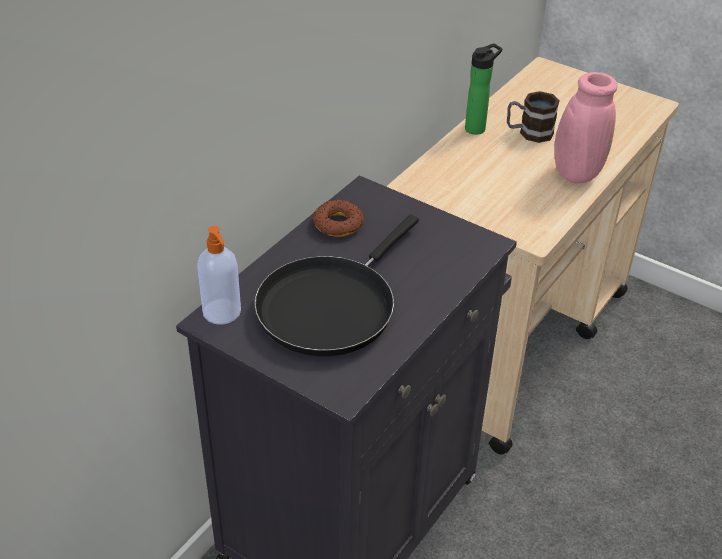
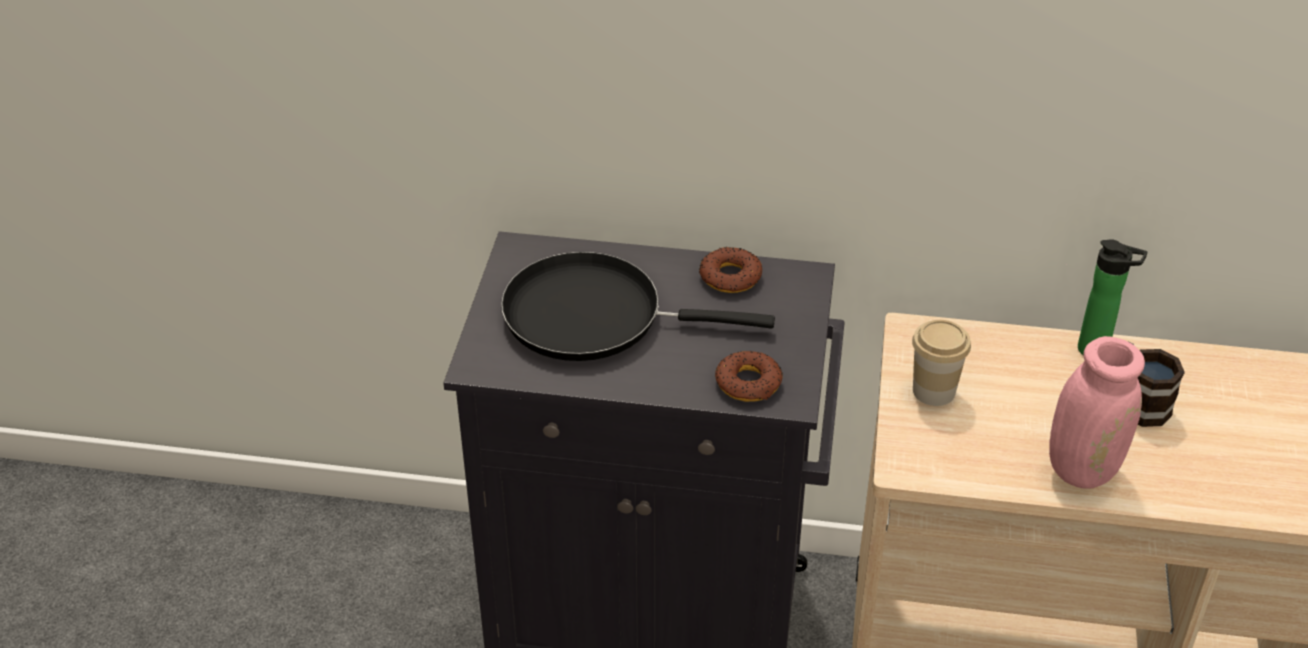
camera: 65 degrees right, 0 degrees up
(222, 313) = (533, 251): soap dispenser -> none
(459, 256) = (748, 383): none -> donut
(472, 200) = (934, 391): none -> cup

